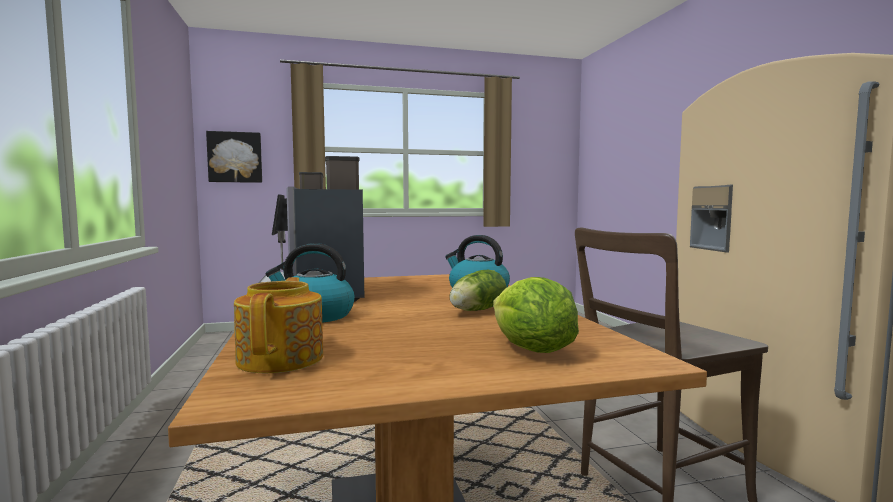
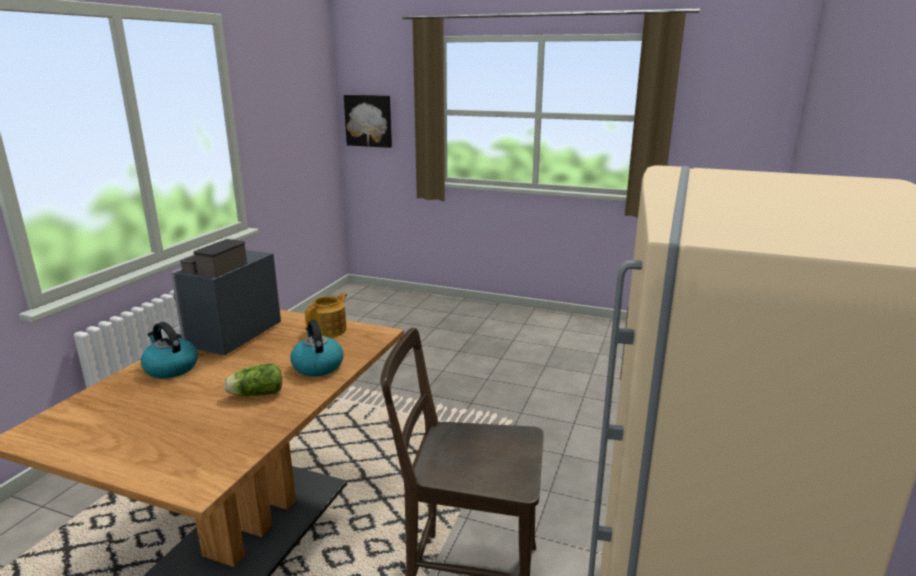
camera: 35 degrees right, 15 degrees up
(282, 358) = (82, 410): teapot -> teapot (329, 330)
(531, 350) = (177, 452): lettuce -> none

